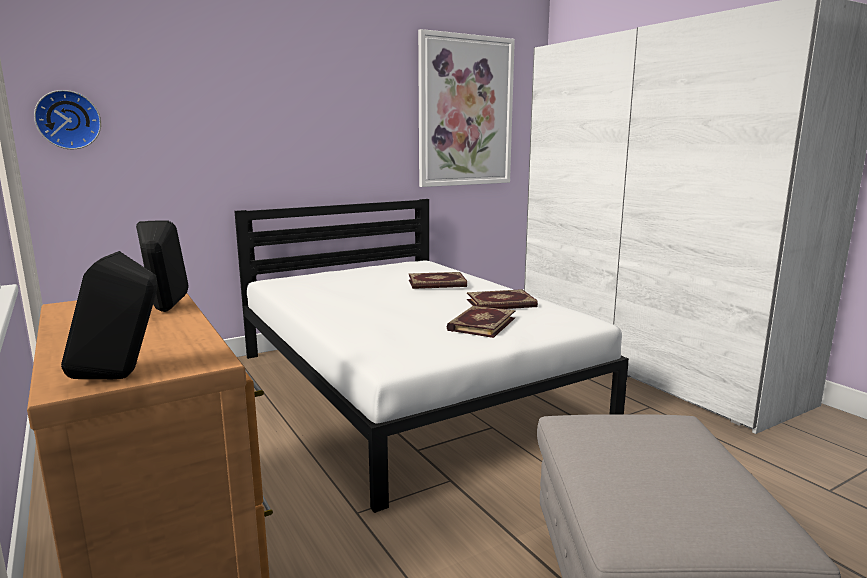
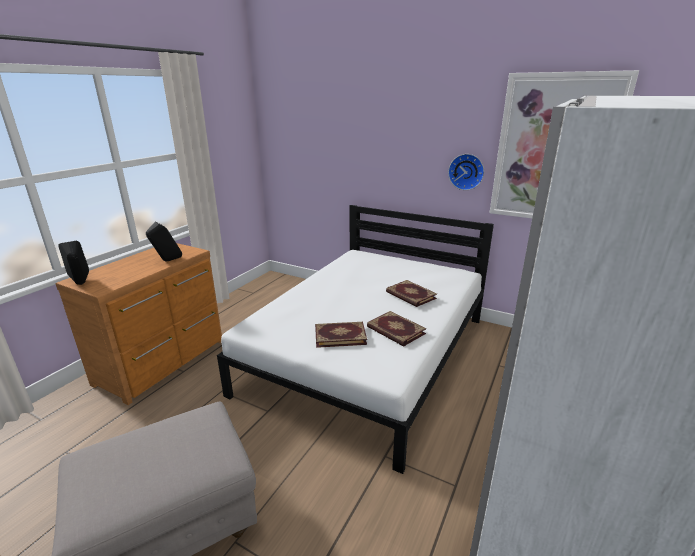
camera: 60 degrees right, 10 degrees up
(68, 120) = (283, 144): wall clock -> wall clock (466, 171)

